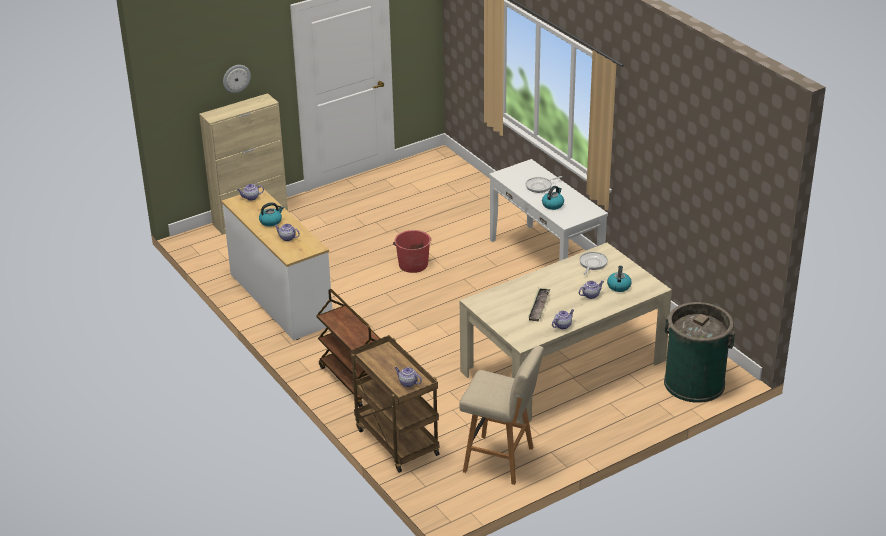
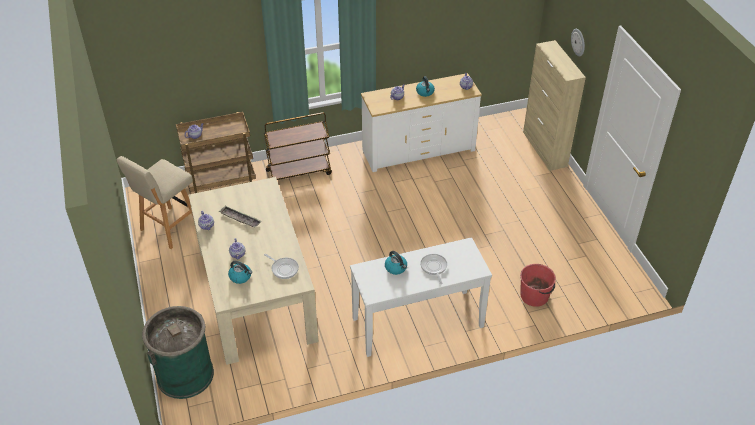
camera: 105 degrees right, 10 degrees up
(413, 264) = (441, 231): red bucket -> red bucket (534, 296)

